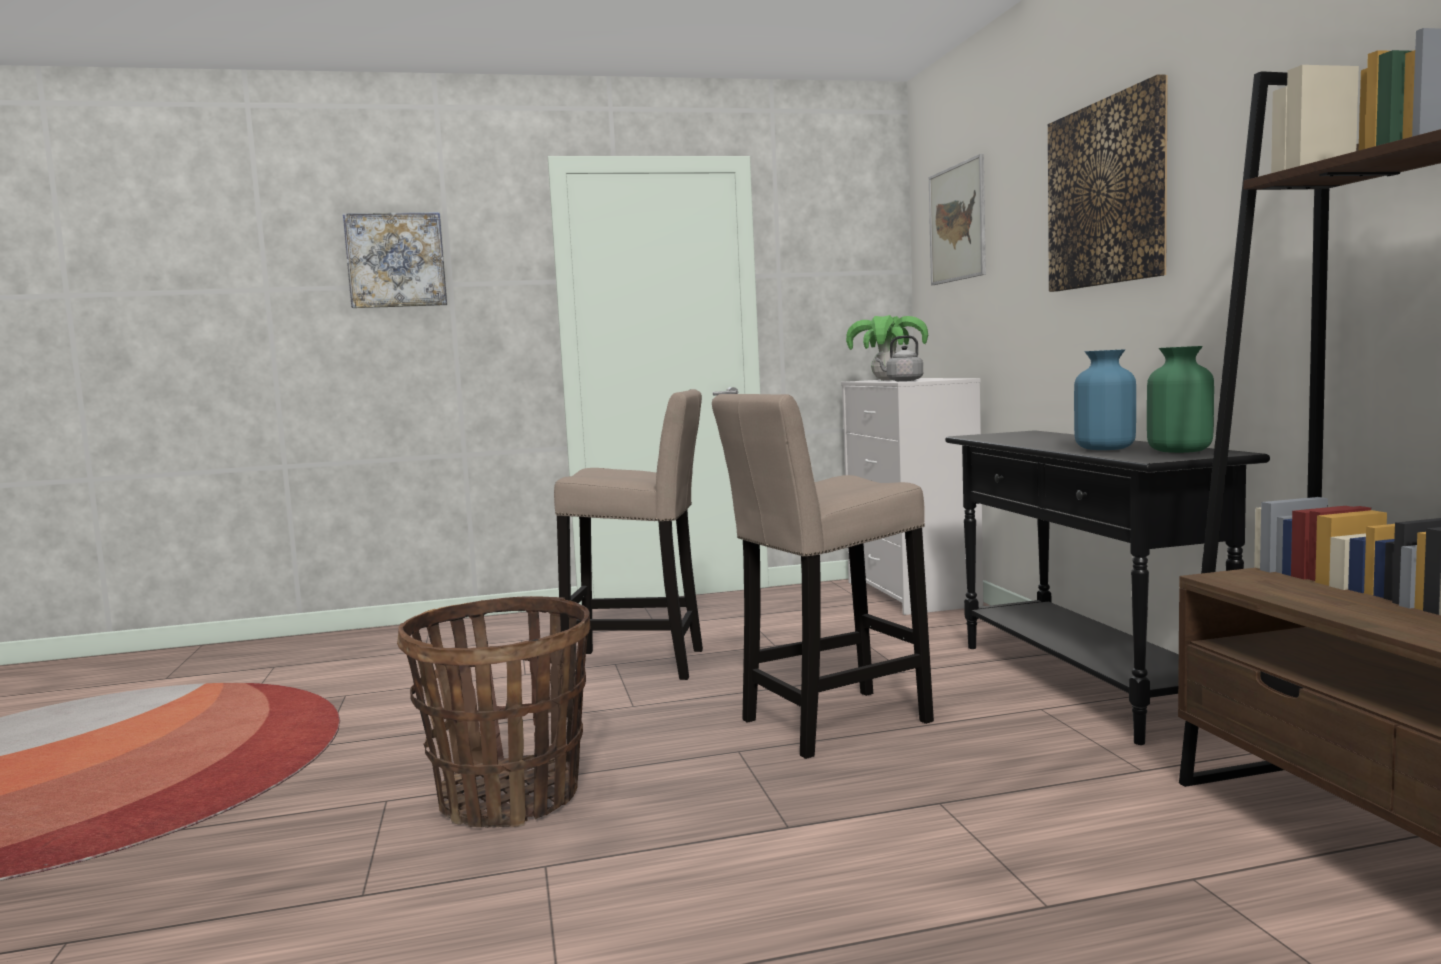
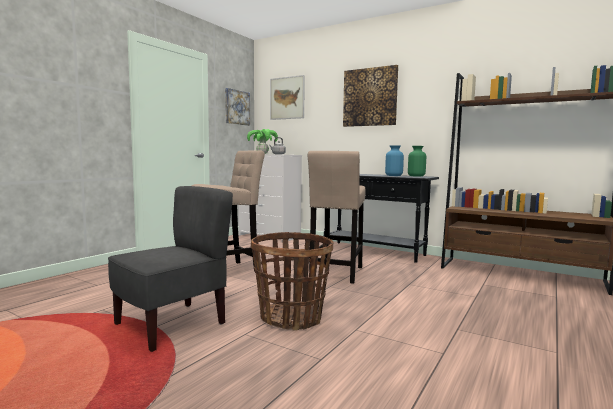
camera: 45 degrees left, 0 degrees up
(351, 748) = (171, 325): none -> grey chair
(396, 260) = (47, 66): picture -> picture (237, 107)

